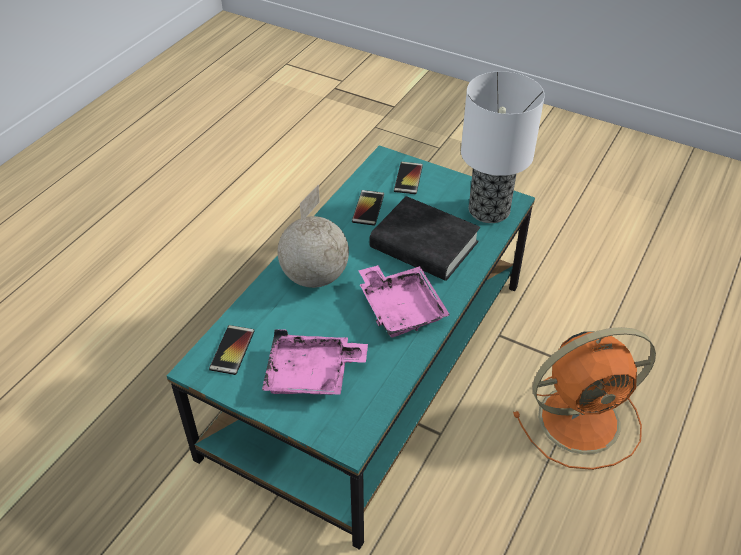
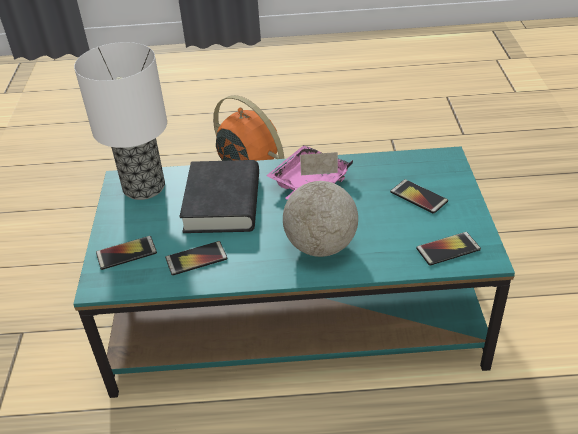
camera: 120 degrees left, 5 degrees down
(312, 374) = (418, 197): pink tray -> phone

